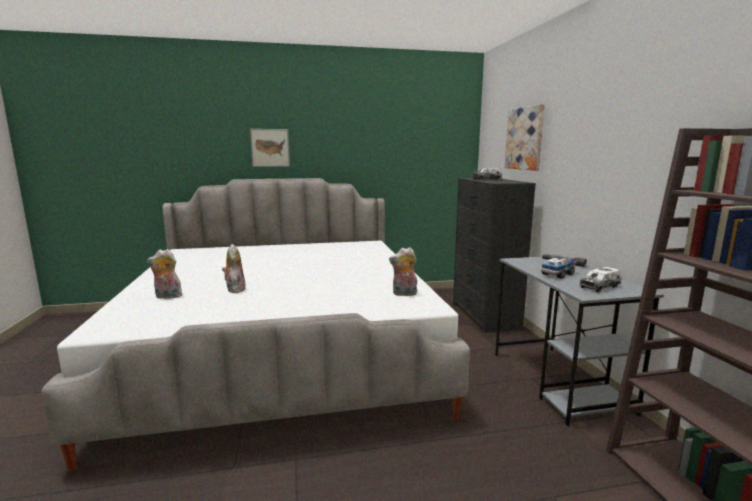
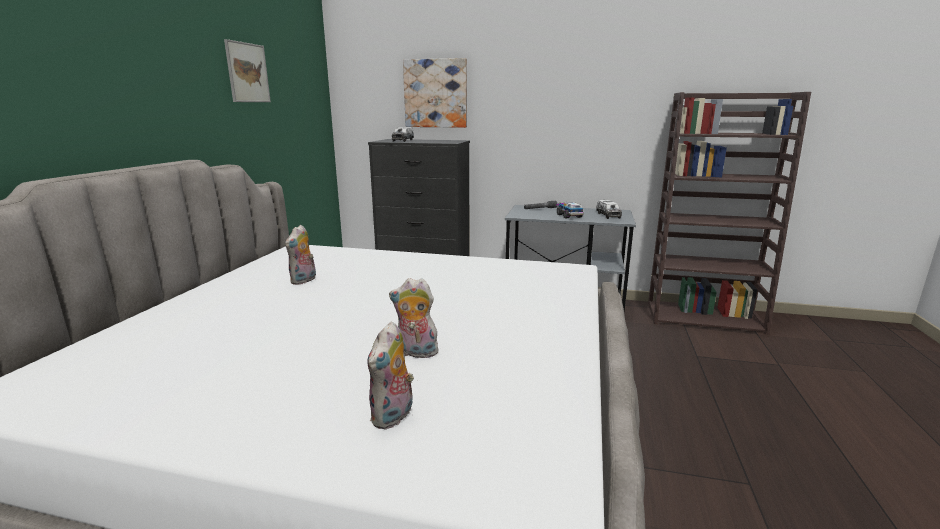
camera: 65 degrees left, 5 degrees up
(270, 147) = (84, 102): picture -> picture (247, 73)
(404, 294) = (531, 271): plush toy -> plush toy (304, 281)

